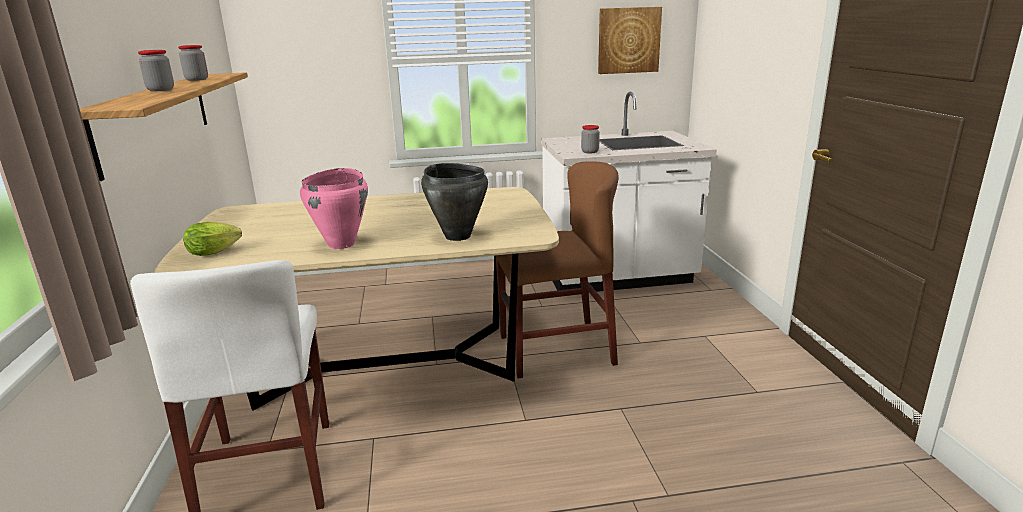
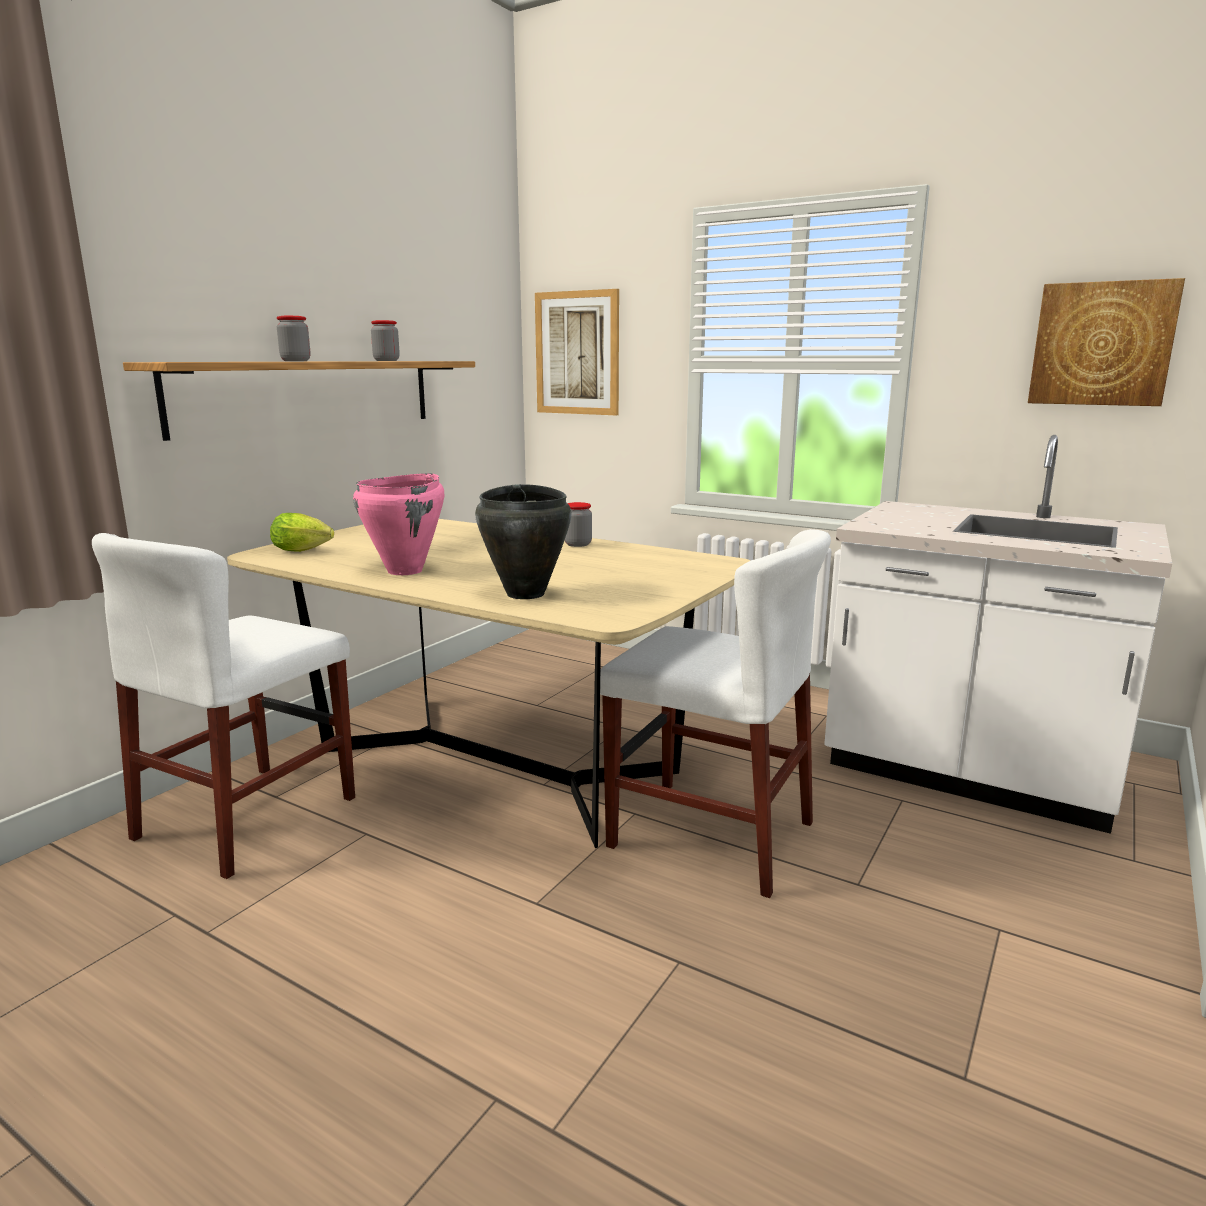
camera: 40 degrees right, 5 degrees down
(287, 57) = (577, 353): none -> picture
(555, 350) = (710, 834): brown chair -> white chair
(590, 152) = (906, 527): jar -> jar (578, 544)

